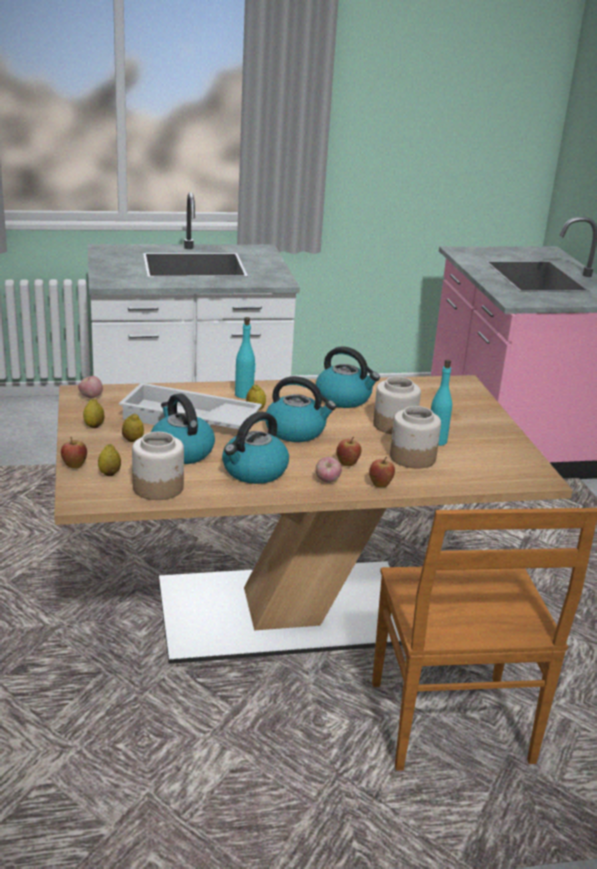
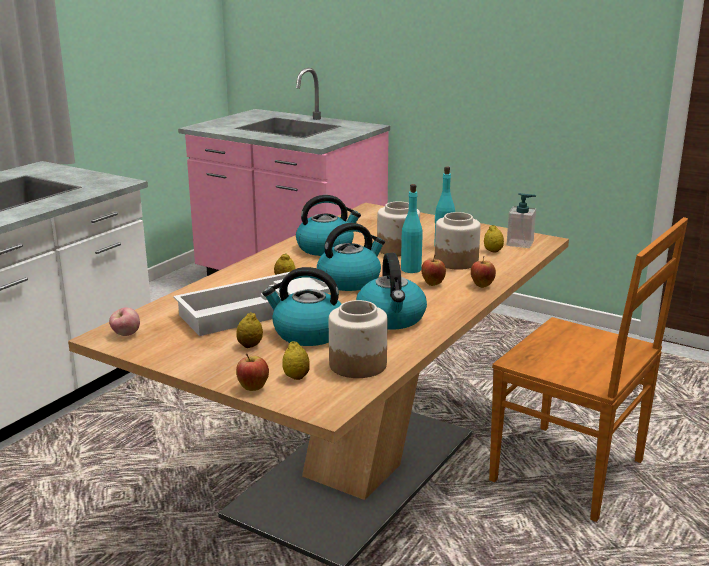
camera: 45 degrees left, 5 degrees down
(94, 426) = (188, 353): lemon -> lemon (493, 251)
(244, 394) = (251, 276): turquoise bottle -> turquoise bottle (411, 269)
(327, 481) = (449, 300): apple -> none
(511, 470) = (520, 243): none -> soap dispenser

